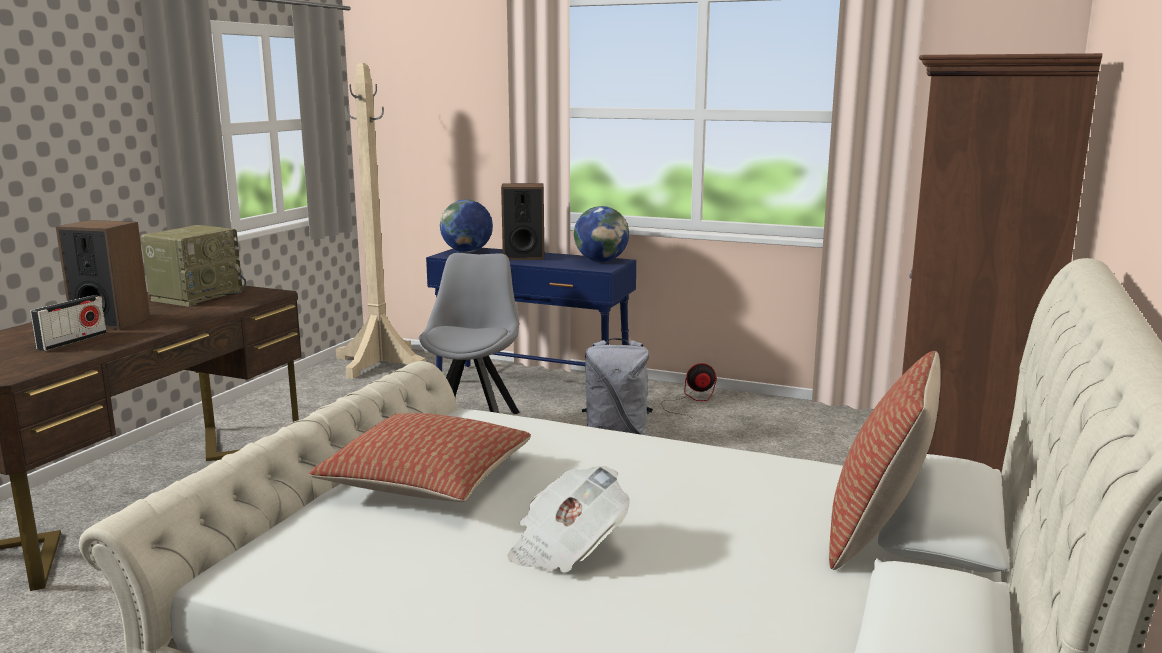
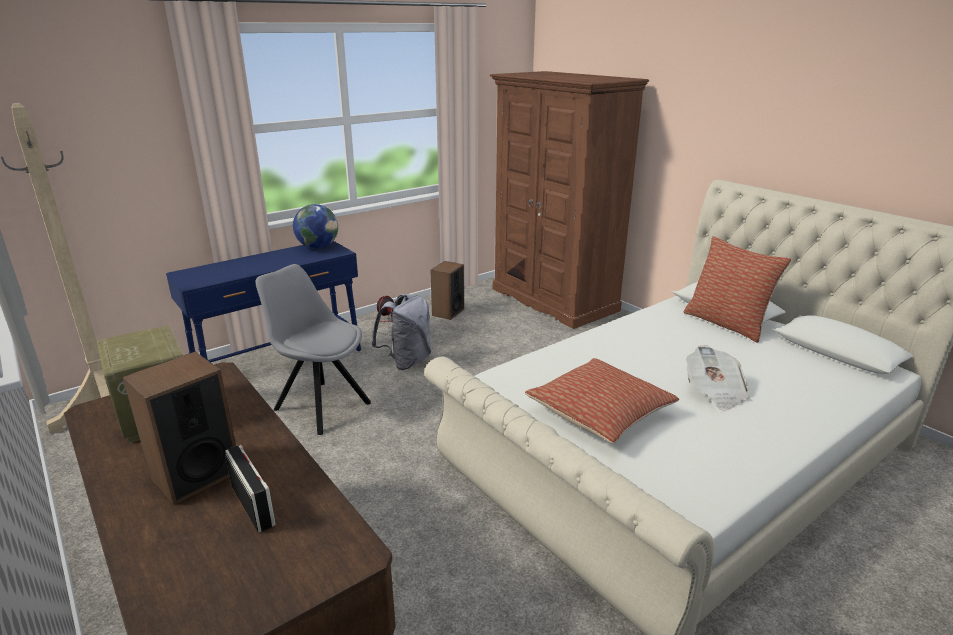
camera: 60 degrees left, 10 degrees up
(467, 251) = (196, 275): globe -> none
(523, 256) = (256, 263): speaker -> speaker (448, 312)

